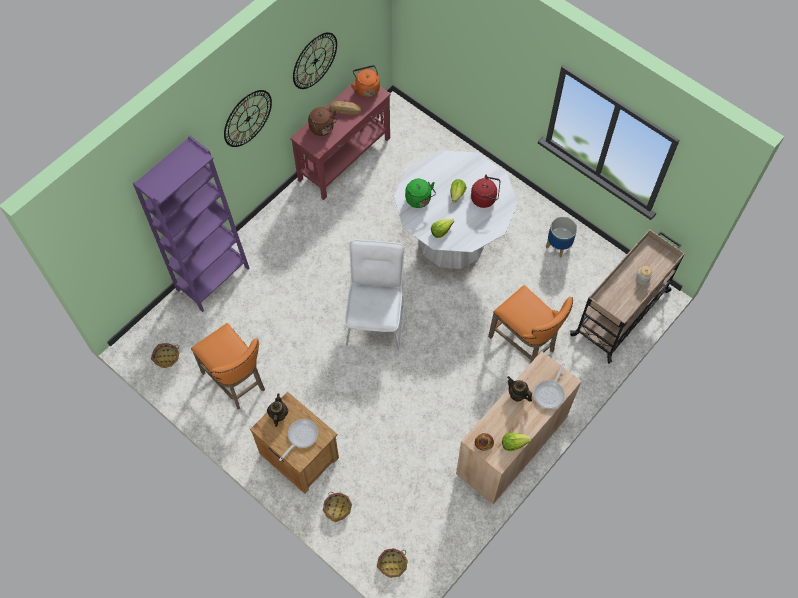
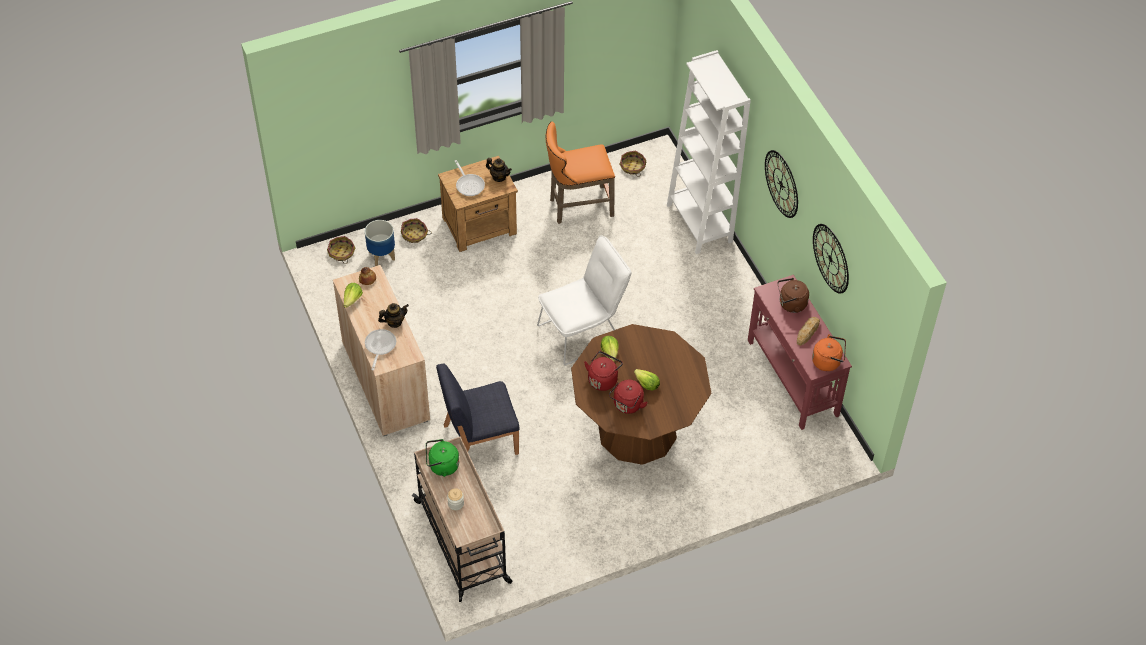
camera: 115 degrees right, 10 degrees down
(212, 278) = (699, 223): purple bookcase -> white bookcase
(376, 317) = (584, 331): white chair -> white chair turned 60 degrees counterclockwise
(419, 200) = (656, 349): green kettle -> green kettle (442, 466)
(452, 239) = (637, 431): white dining table -> brown dining table
(470, 225) = (603, 379): none -> red kettle
(525, 345) = (479, 439): orange stool -> blue chair
(550, 393) = (379, 347): frying pan -> frying pan turned 45 degrees clockwise
(559, 246) = (574, 524): planter -> planter (381, 256)

